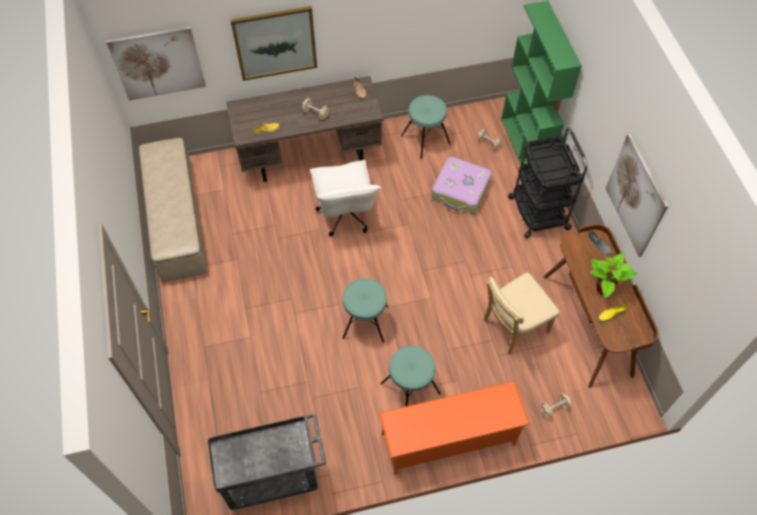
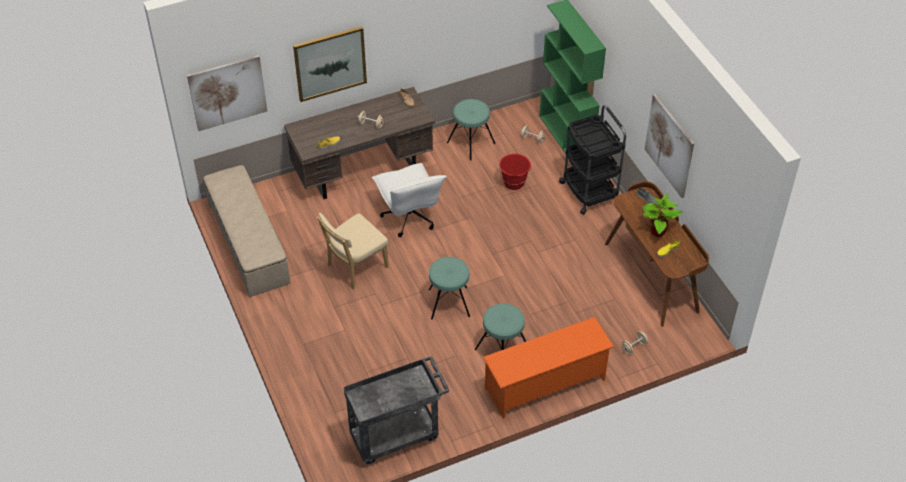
camera: 10 degrees left, 10 degrees down
(461, 191) = (514, 183): suitcase -> red bucket
(512, 327) = (584, 288): beige chair -> beige chair (355, 267)

